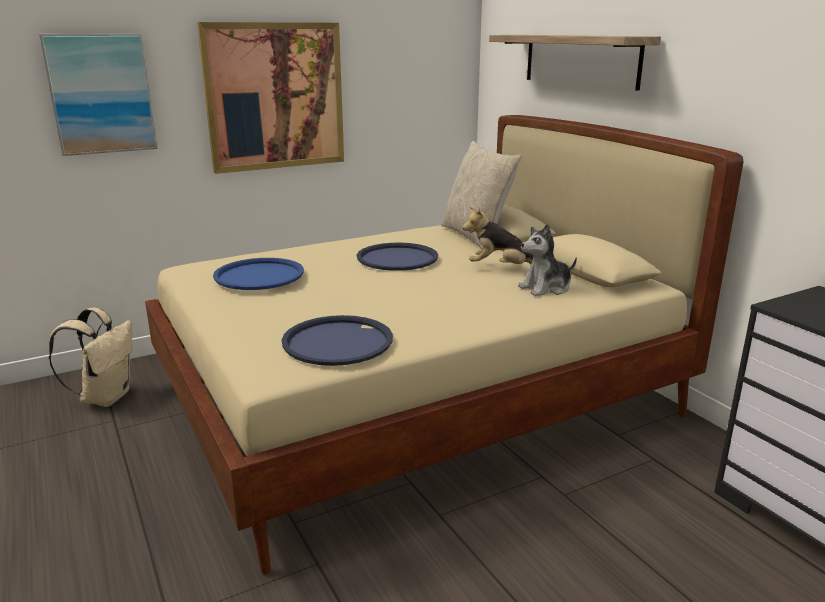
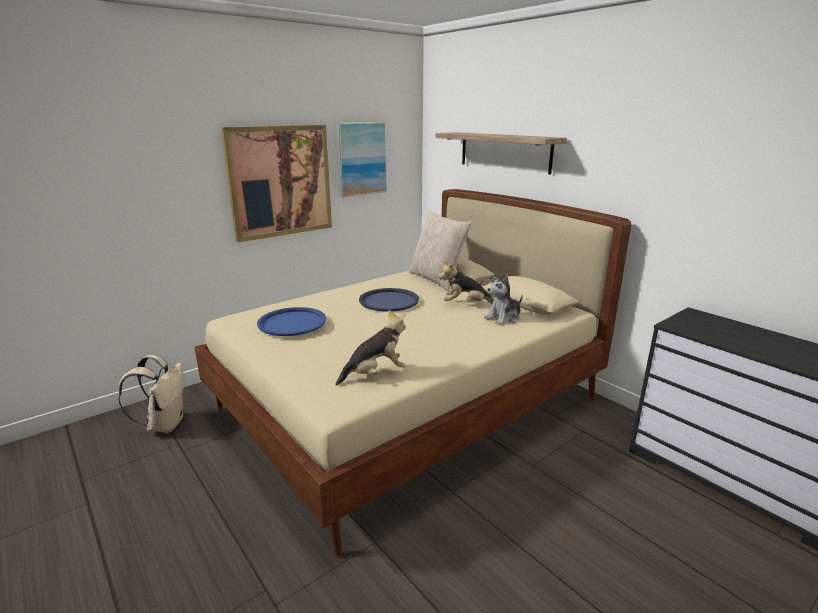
camera: 10 degrees left, 0 degrees up
(101, 94) = (147, 185): picture -> picture (361, 158)
(337, 342) = (375, 374): blue tray -> plush toy

